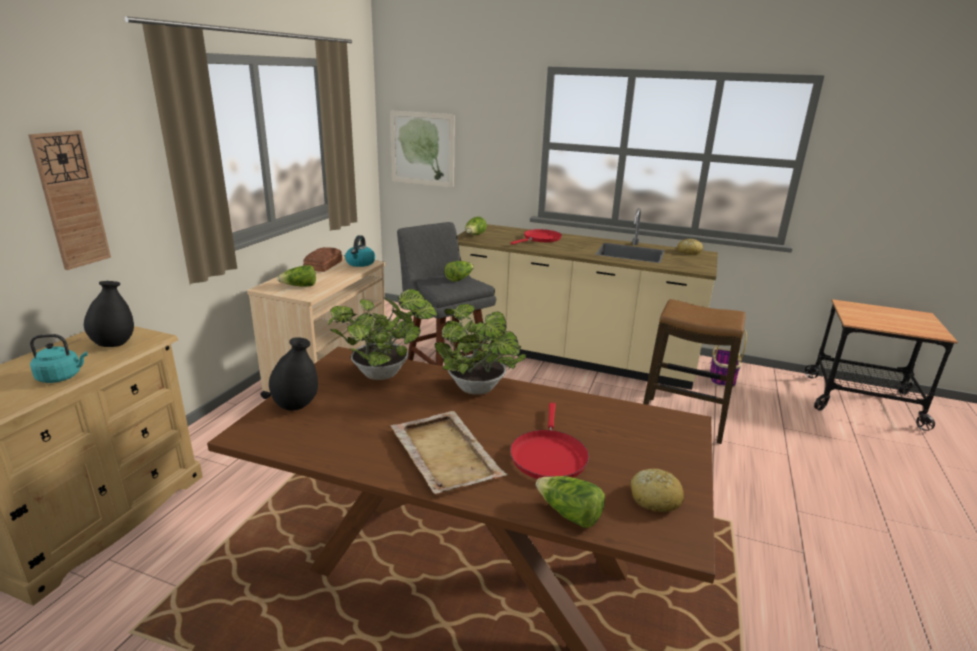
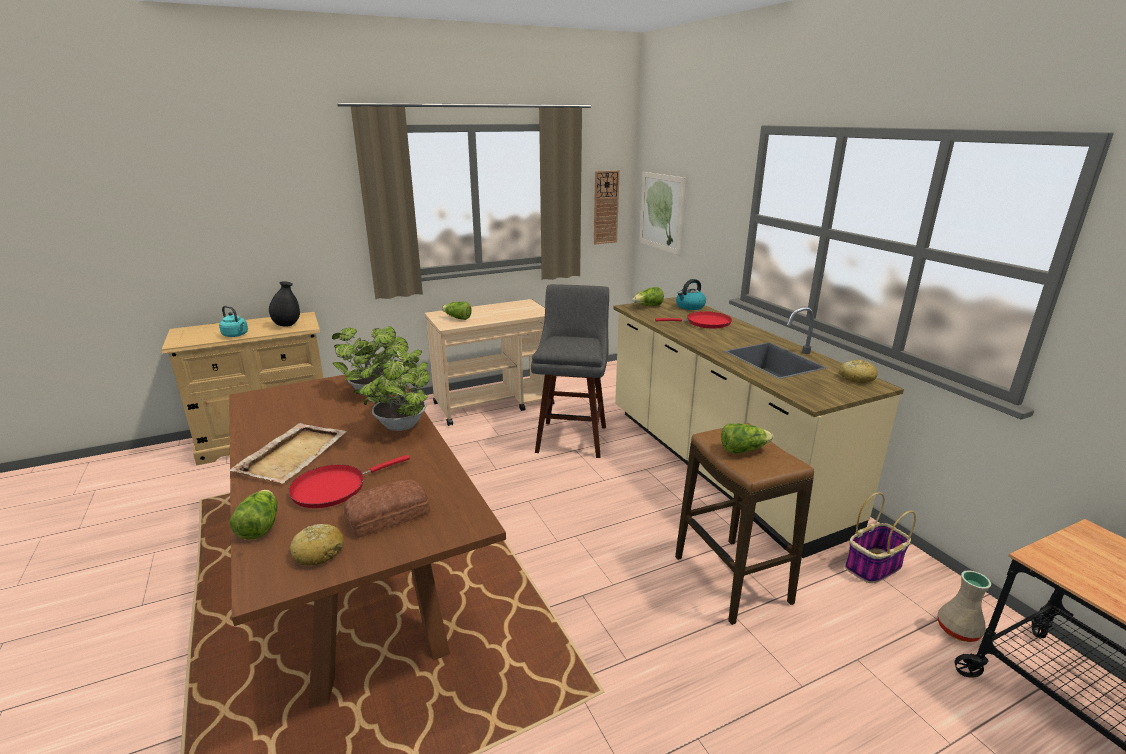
camera: 45 degrees right, 0 degrees up
(71, 200) = (294, 226): wall clock -> wall clock (605, 207)
(296, 405) = (298, 392): black vase -> none
(324, 265) = (507, 307): bread -> bread (389, 516)
(360, 263) = (533, 311): kettle -> kettle (690, 307)
(459, 278) = (582, 343): lettuce -> lettuce (743, 450)
(790, 391) = (958, 631): none -> beige vase

